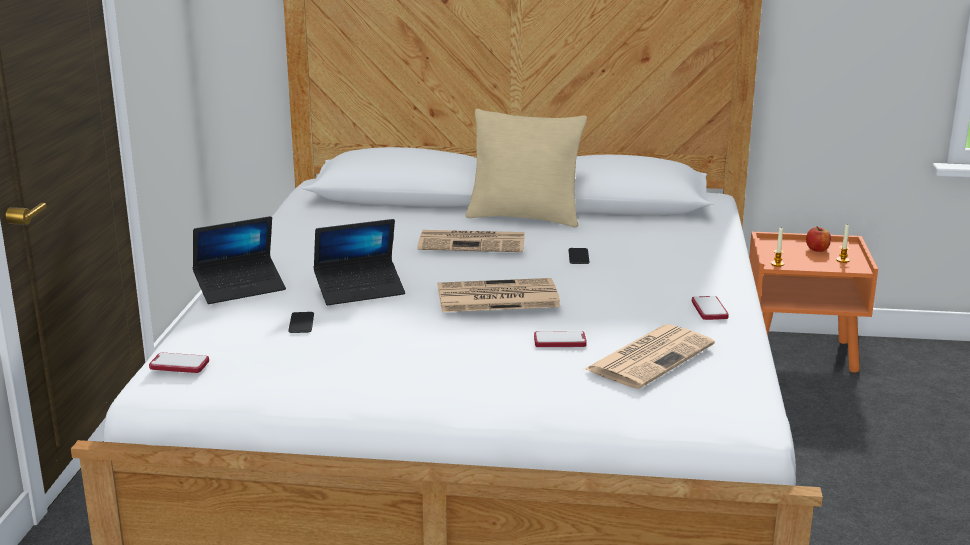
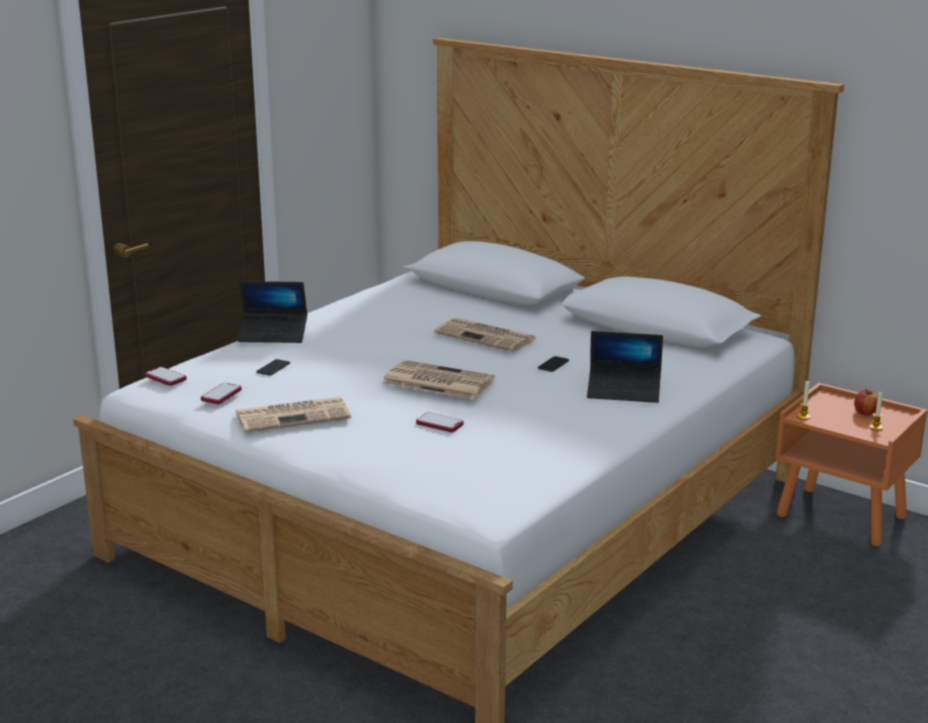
camera: 30 degrees right, 0 degrees up
(360, 290) = (347, 354): laptop -> laptop (624, 391)
(524, 218) = (561, 324): beige pillow -> none
(650, 357) = (487, 451): newspaper -> newspaper (294, 415)
(709, 309) = (595, 429): phone -> phone (221, 395)

